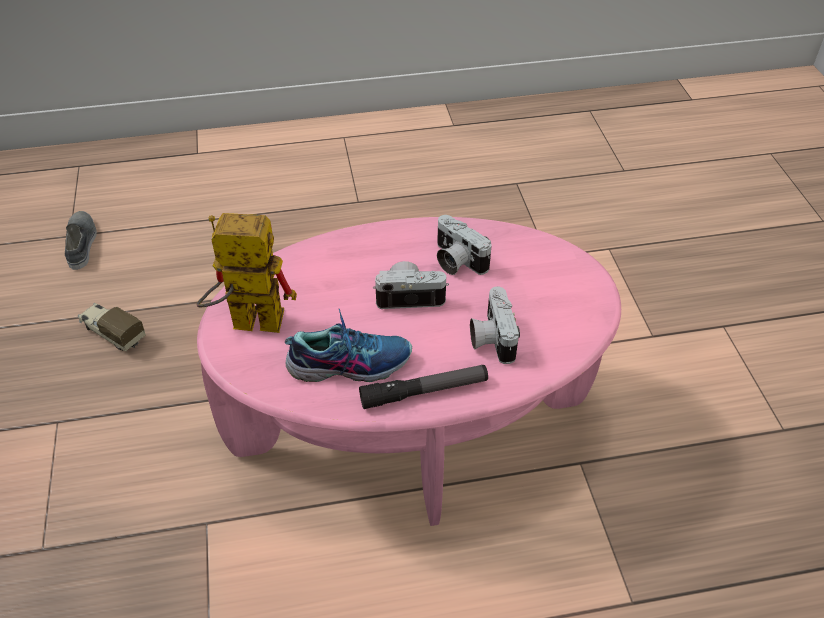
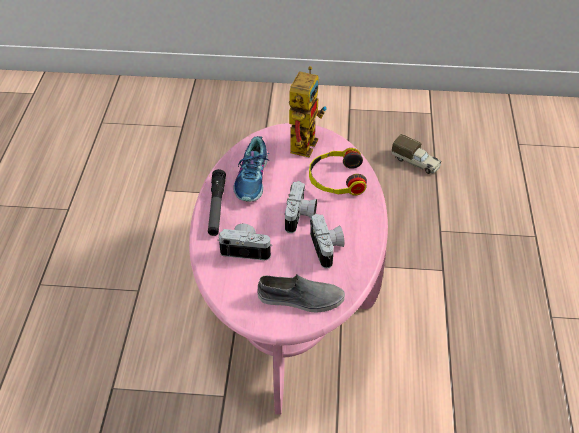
camera: 105 degrees right, 0 degrees up
(81, 243) = (509, 149): grey shoe -> grey shoe (300, 299)
(112, 332) = (416, 162): toy truck -> toy truck turned 75 degrees clockwise
(324, 273) = (336, 179): none -> headphones
(456, 261) = (328, 248): camera -> camera turned 105 degrees clockwise

